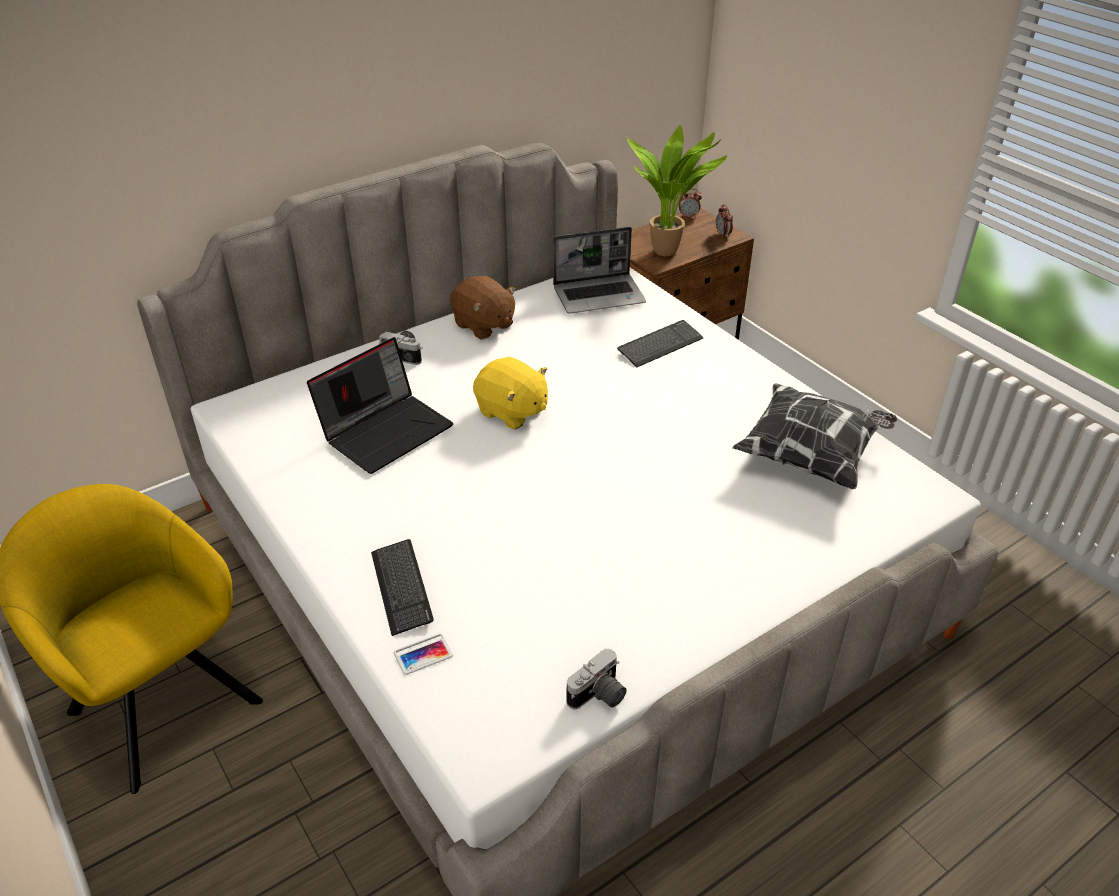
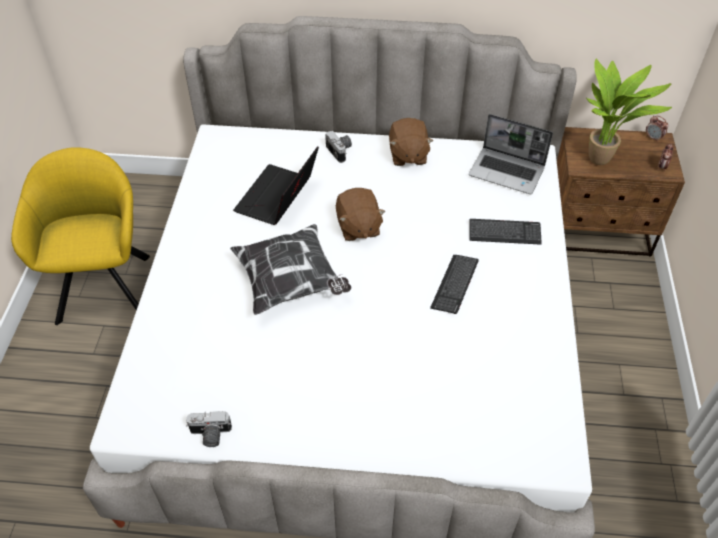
camera: 40 degrees right, 10 degrees up
(386, 430) = (278, 198): laptop -> laptop turned 120 degrees clockwise
(401, 588) = (186, 302): keyboard -> keyboard (454, 285)
(423, 654) = (157, 347): phone -> none
(512, 411) = (358, 227): yellow plush toy -> brown plush toy
(811, 455) = (510, 376): pillow -> pillow (291, 283)

